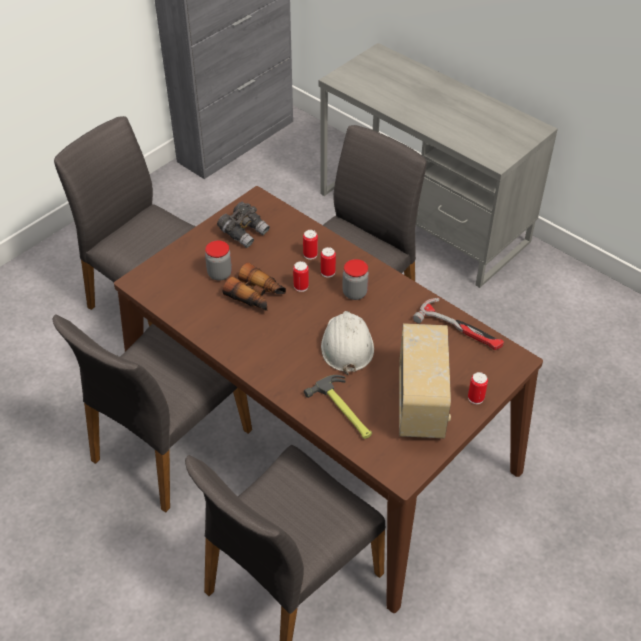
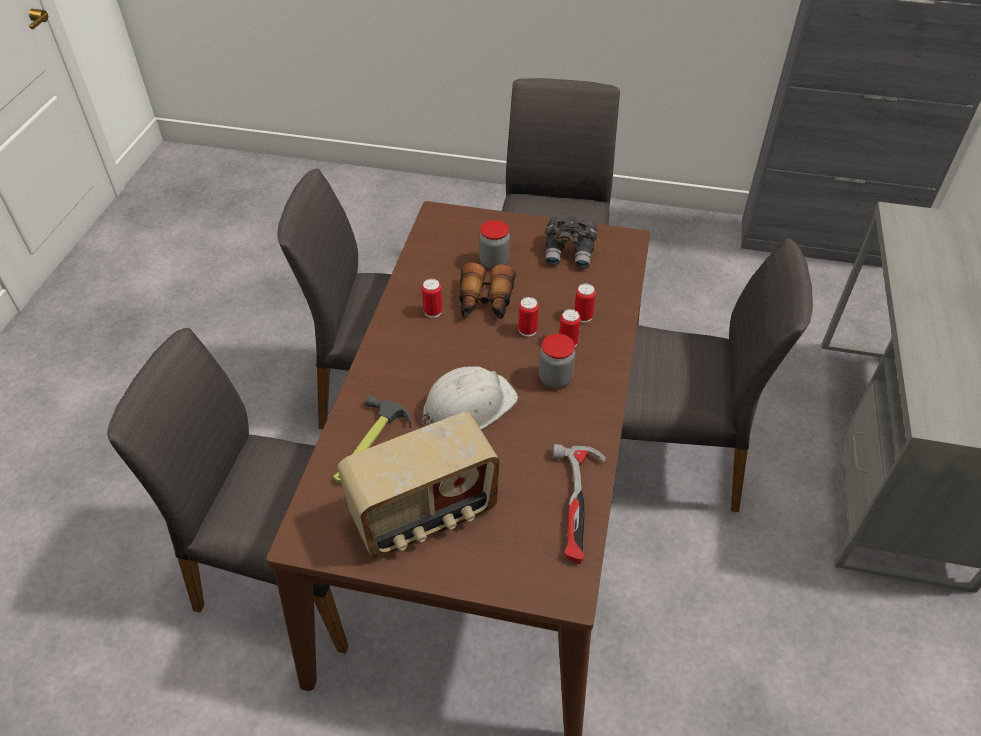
camera: 60 degrees right, 0 degrees up
(475, 398) = (469, 569): can -> can (433, 311)

